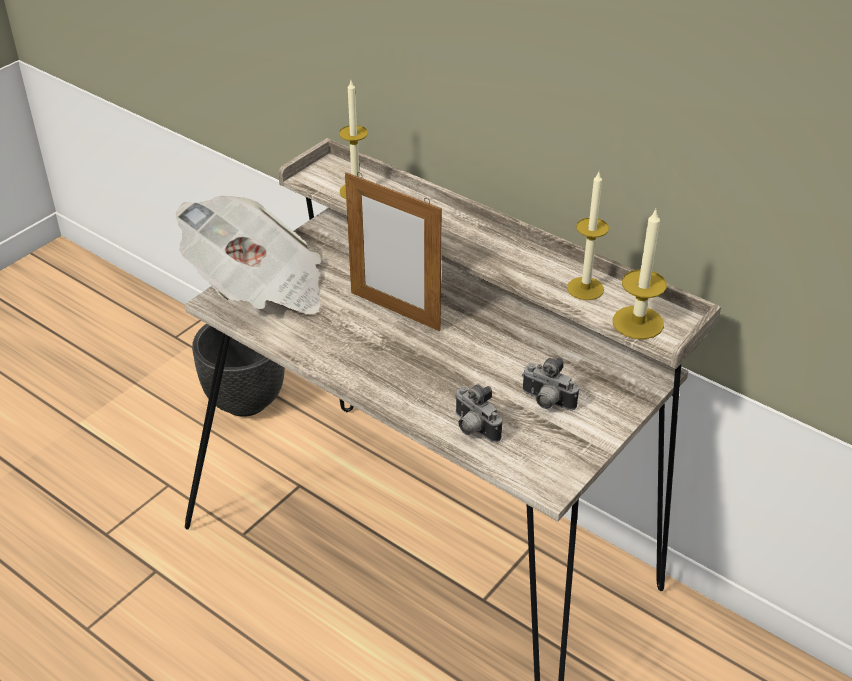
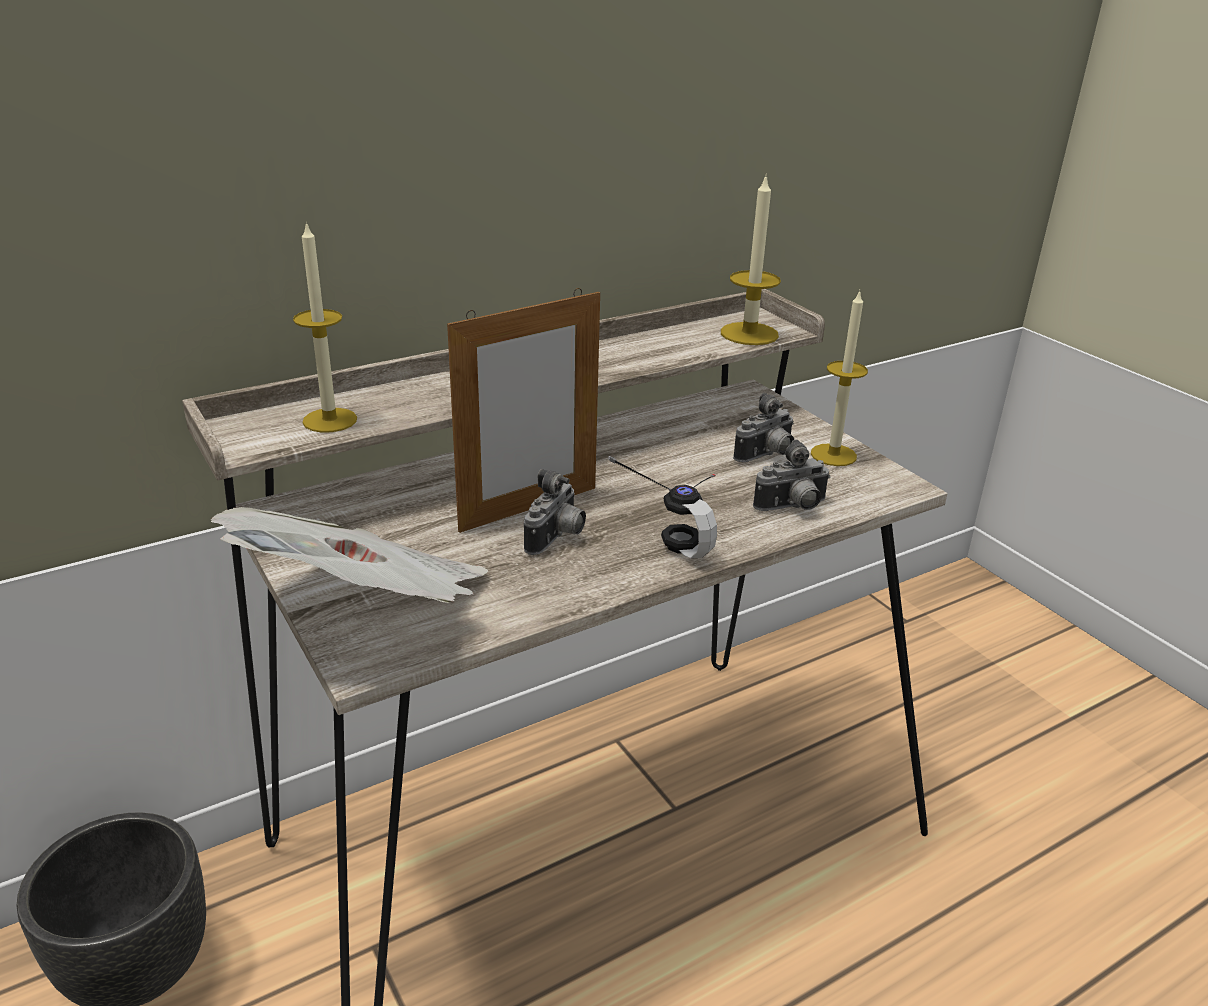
camera: 70 degrees left, 10 degrees down
(367, 332) = (557, 538): none -> camera
(405, 379) = (675, 532): none -> headphones
(585, 288) = (673, 342): candle -> candle (833, 455)

